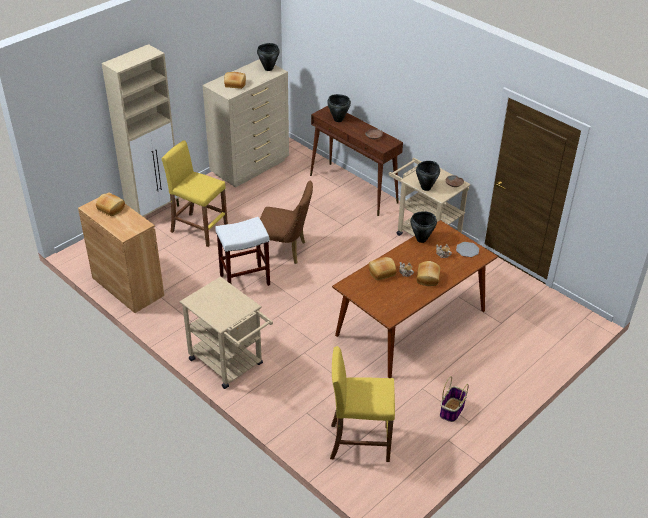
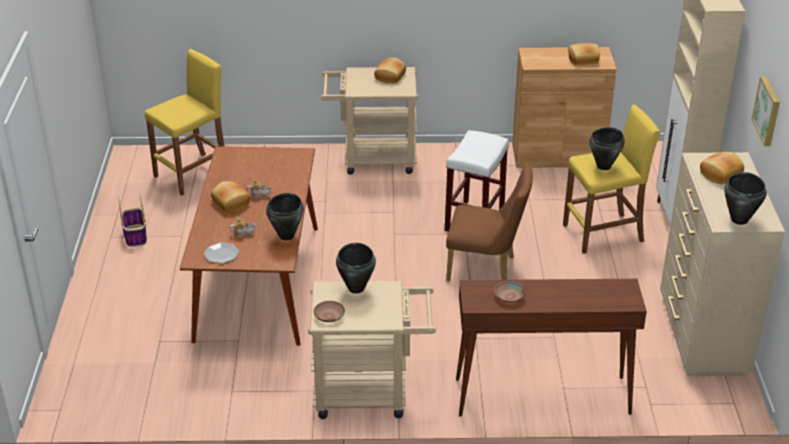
camera: 135 degrees right, 5 degrees down
(206, 49) = (768, 111): none -> picture
(285, 251) = (486, 269): brown chair -> brown chair turned 135 degrees counterclockwise
(338, 119) = (592, 292): black cooking pot -> black cooking pot (604, 166)
(381, 272) = (284, 183): bread -> bread (391, 77)

